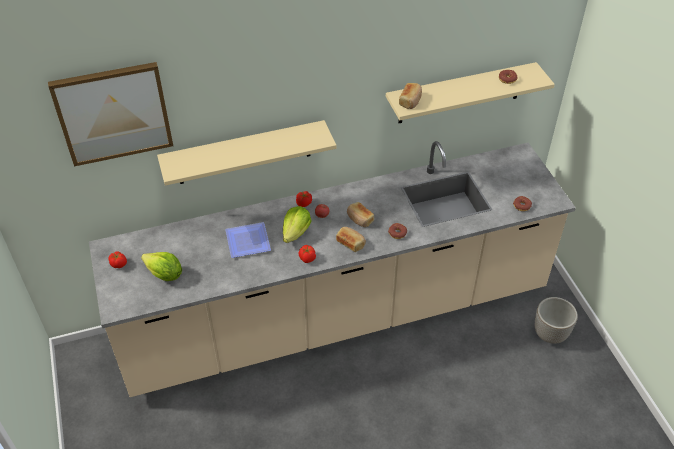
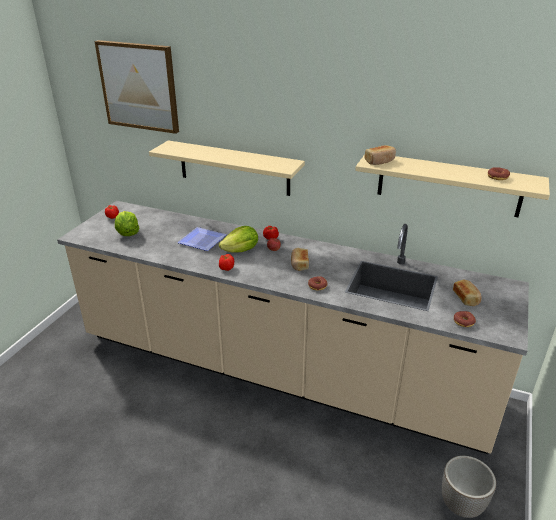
camera: 40 degrees right, 15 degrees down
(351, 243) = (271, 274): bread -> bread (466, 298)

